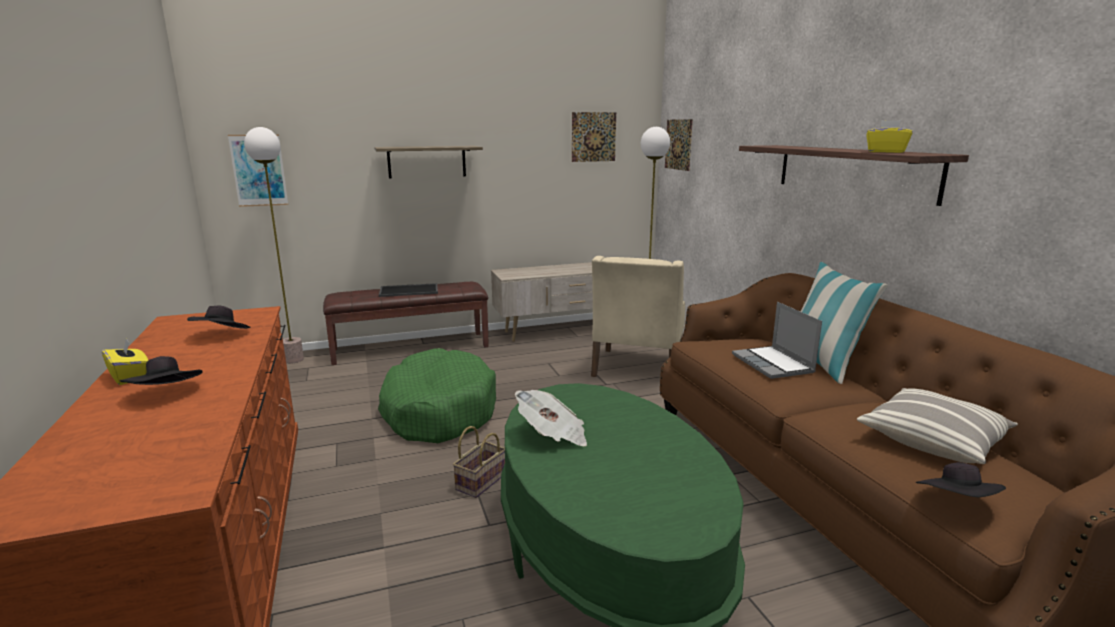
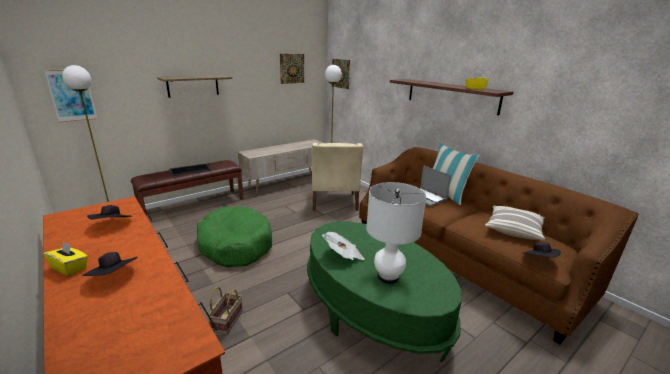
camera: 20 degrees left, 5 degrees up
(481, 481) = (285, 284): basket -> basket (227, 320)
(608, 480) = (388, 277): none -> white table lamp

